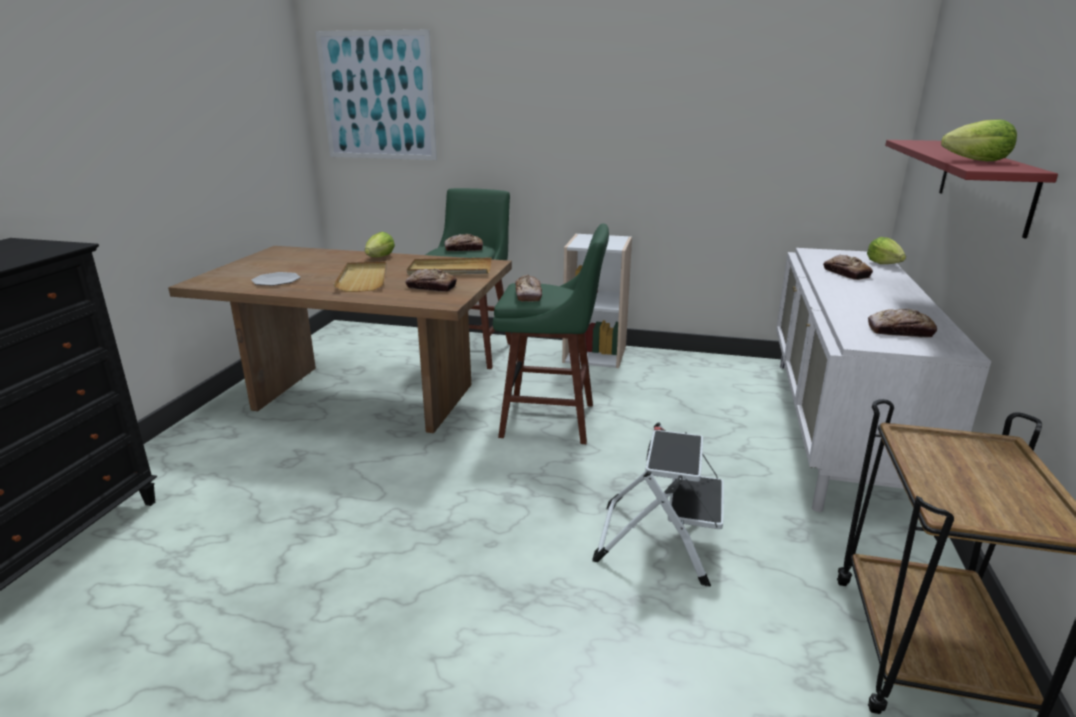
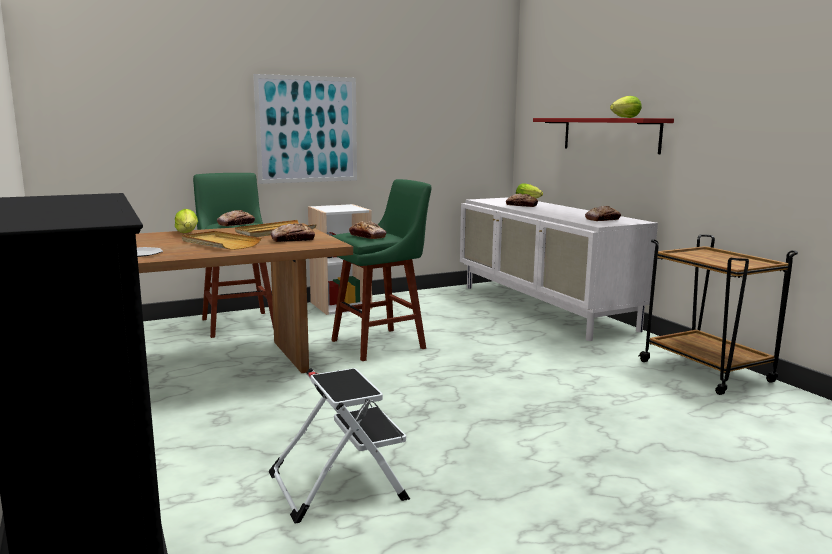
camera: 40 degrees left, 10 degrees down
(377, 96) = (106, 90): picture -> picture (307, 129)
(658, 538) = (542, 373): step ladder -> step ladder (338, 482)

